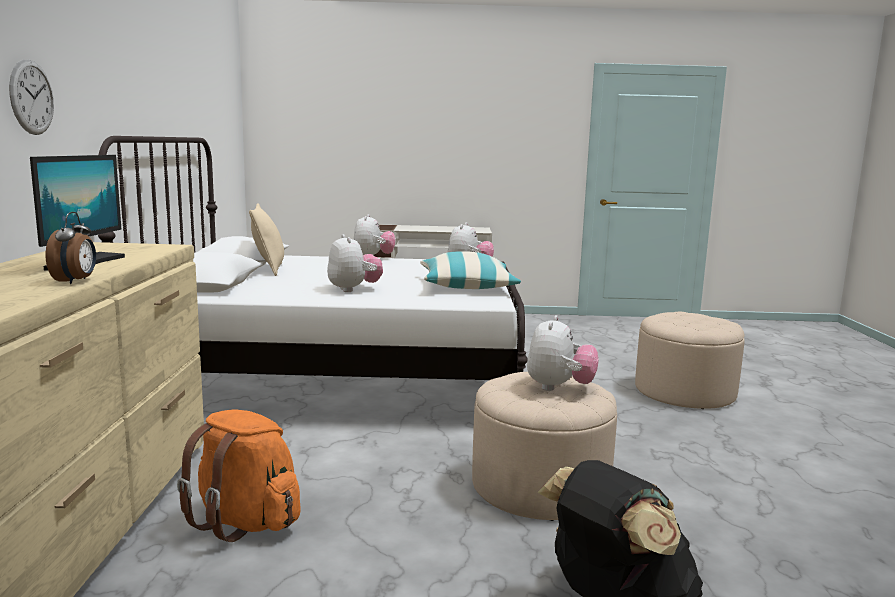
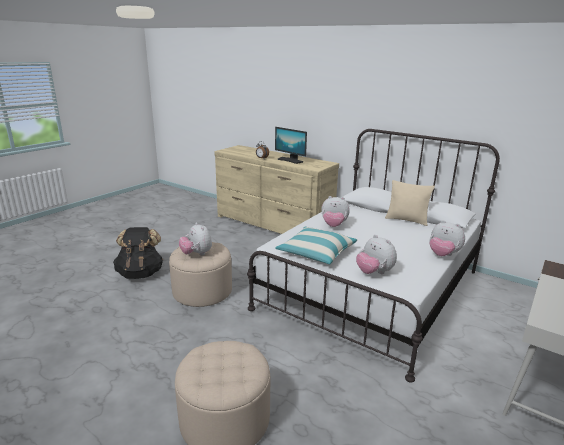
camera: 125 degrees right, 10 degrees up
(32, 97) = (331, 110): wall clock -> none
(245, 522) = (250, 242): orange backpack -> none

